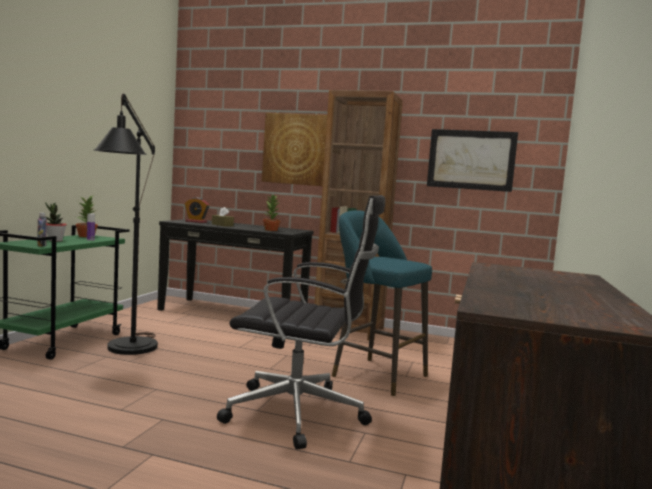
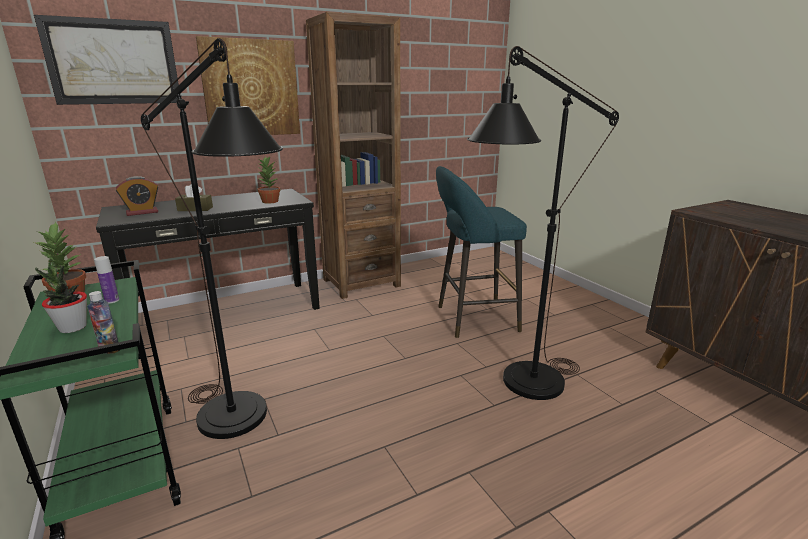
camera: 45 degrees left, 15 degrees up
(300, 414) = (520, 387): black office chair -> black floor lamp
(471, 160) = (437, 89): picture -> picture (113, 62)

